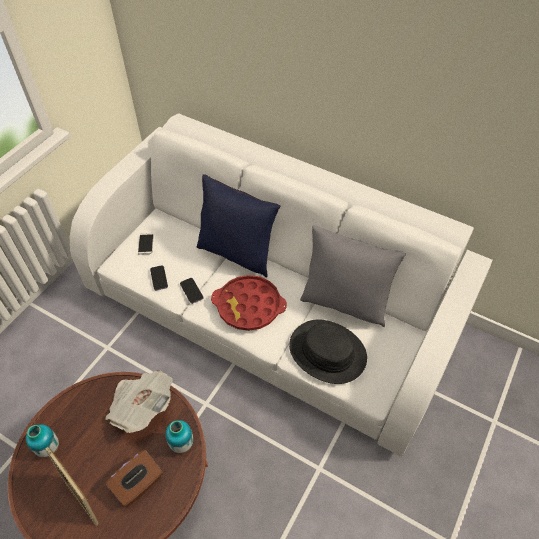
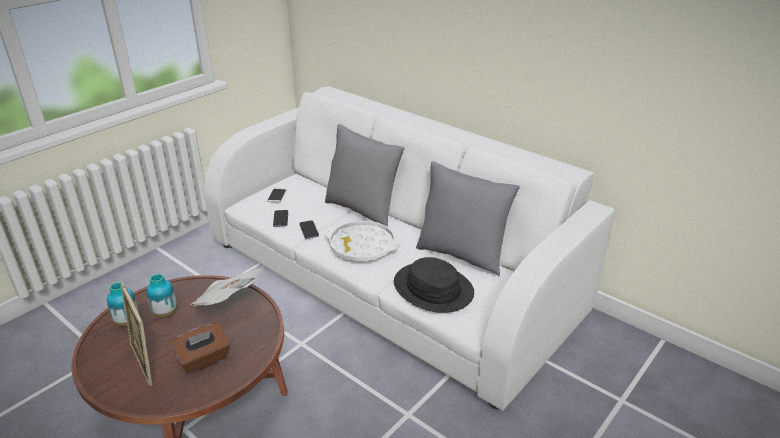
camera: 10 degrees right, 20 degrees down
(182, 444) = (258, 335): vase -> vase (165, 313)
(237, 253) = (362, 209): blue pillow -> grey pillow
(249, 306) = (362, 246): red tray -> white tray

